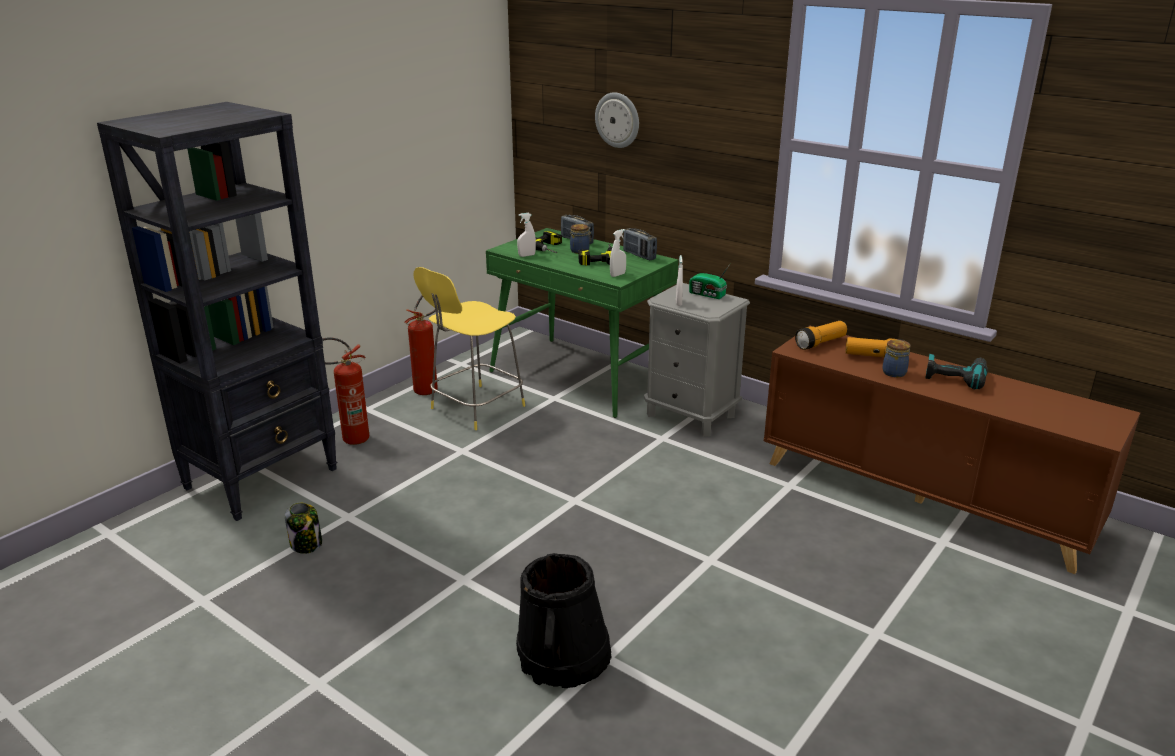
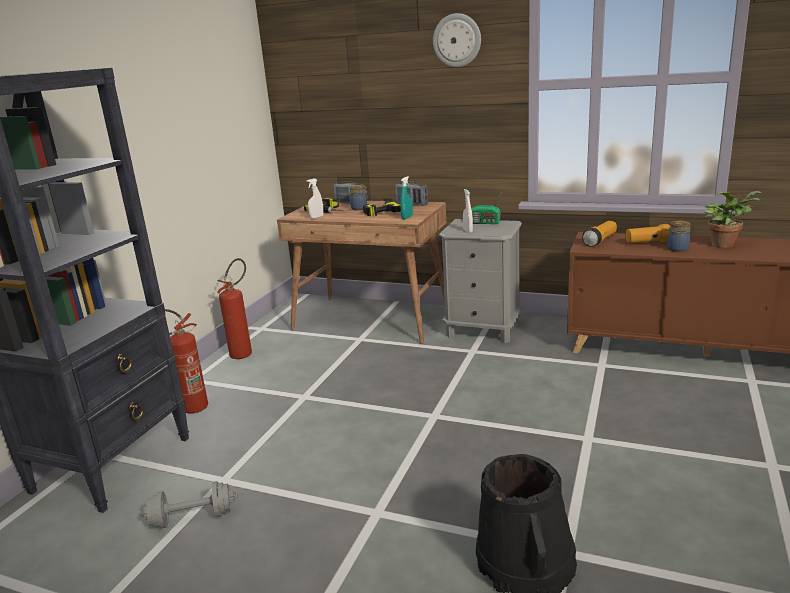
camera: 15 degrees left, 5 degrees down
(306, 544) = (193, 518): jar -> grey dumbbell
(475, 408) = (295, 360): yellow stool -> none
(581, 376) = (372, 319): green desk -> brown desk
(617, 275) = (407, 217): white spray bottle -> turquoise spray bottle
(618, 120) = (374, 93): wall clock -> wall clock (457, 40)
(955, 377) = (724, 244): power drill -> potted plant

